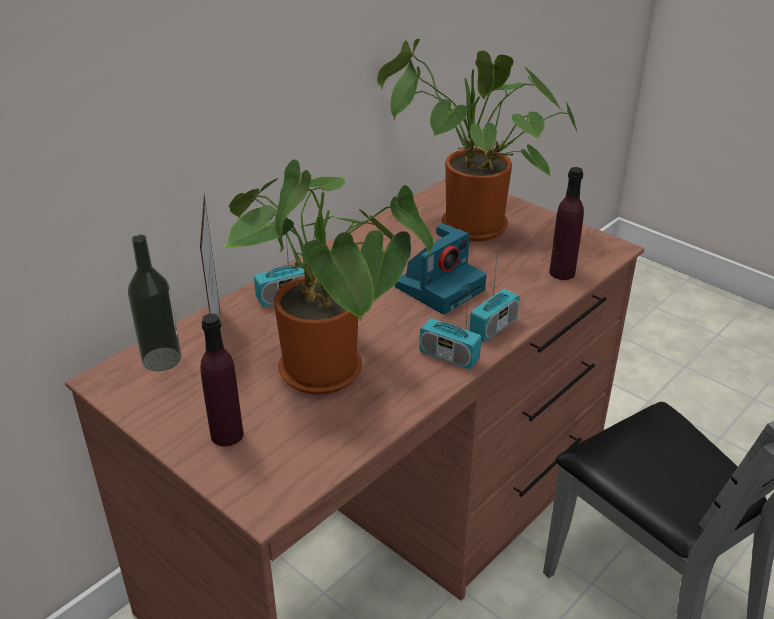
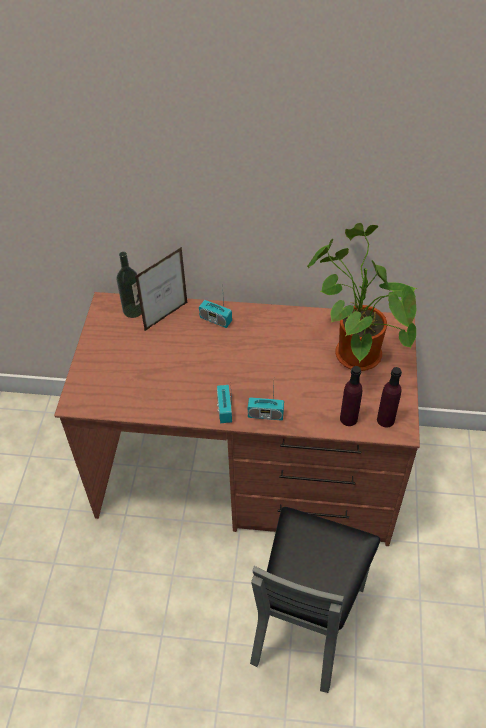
camera: 55 degrees right, 15 degrees up
(227, 435) = (104, 364): purple bottle -> purple bottle (385, 420)
(330, 374) = (172, 373): potted plant -> none
(440, 287) = (282, 373): camera -> none

